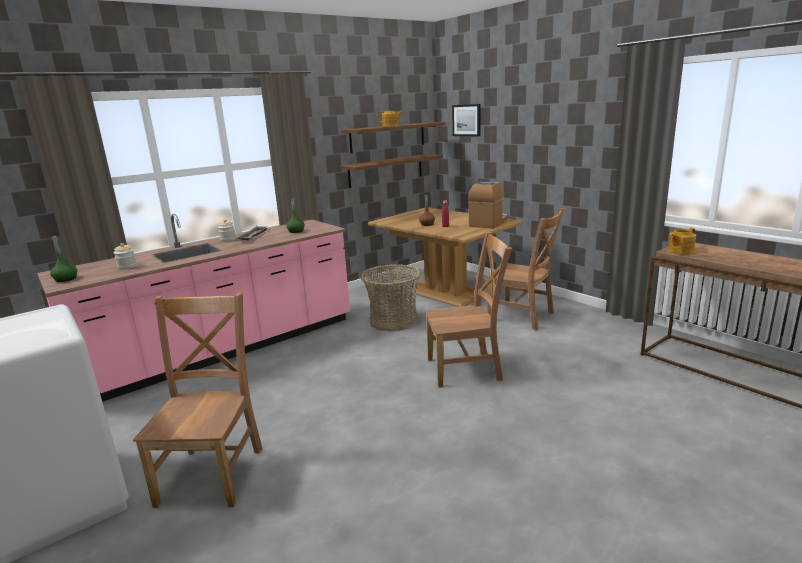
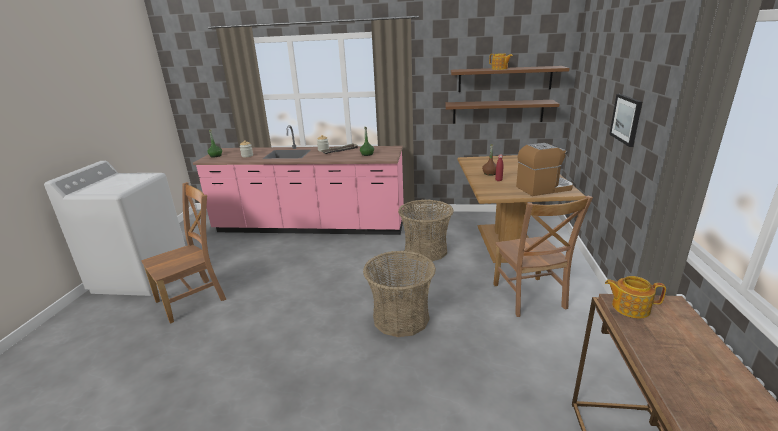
camera: 45 degrees right, 5 degrees up
(467, 120) = (590, 68): picture -> picture (626, 119)
(467, 369) = (401, 318): brown chair -> basket

